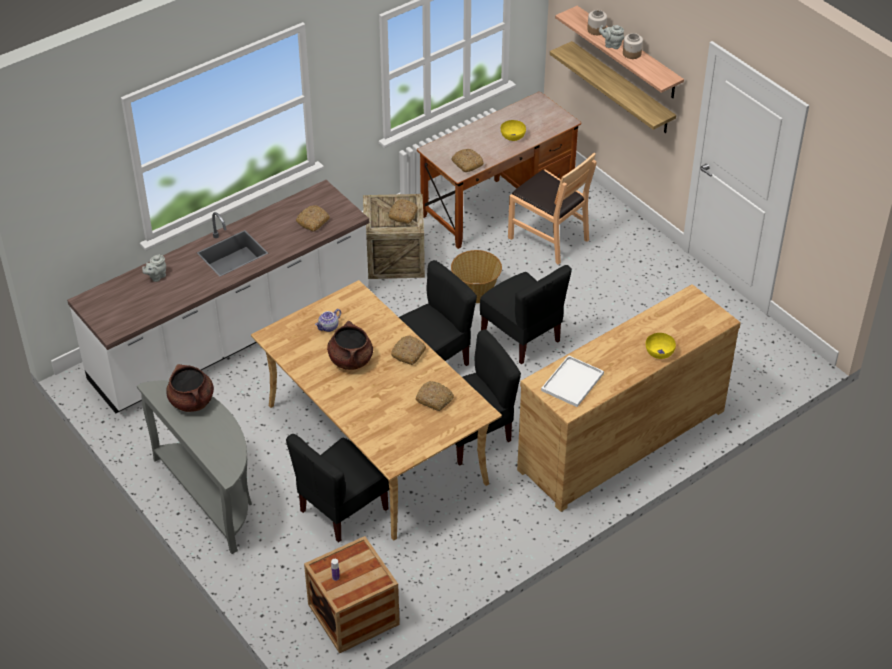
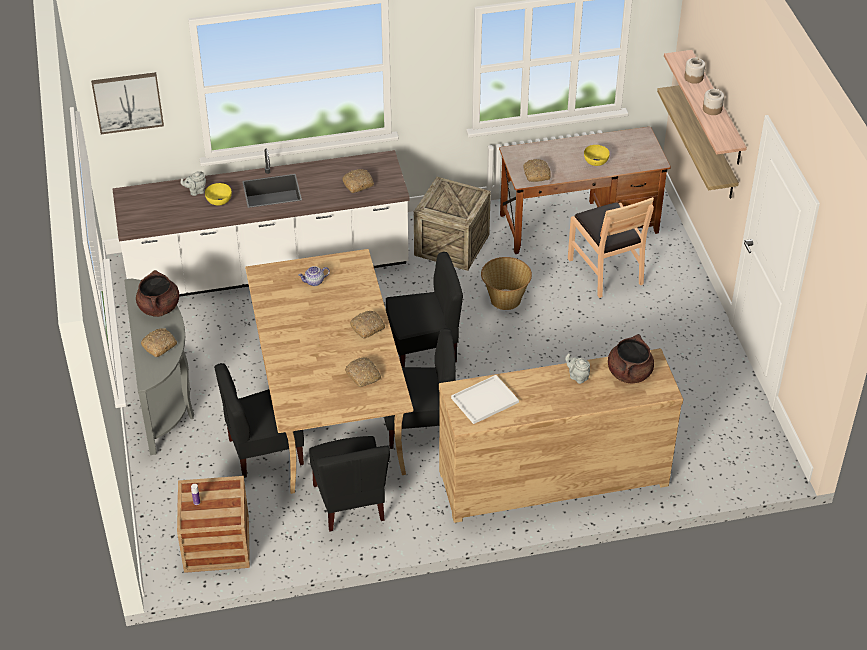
camera: 25 degrees right, 0 degrees up
(68, 203) = (128, 102): none -> picture
(350, 360) = (314, 316): brown cooking pot -> brown cooking pot (629, 373)
(403, 214) = (460, 204): bread -> bread (159, 345)
(522, 337) = (521, 353): black chair -> black chair (350, 503)
(611, 45) = (698, 96): grey teapot -> grey teapot (577, 376)
(659, 352) = (584, 400): yellow bowl -> yellow bowl (219, 200)

